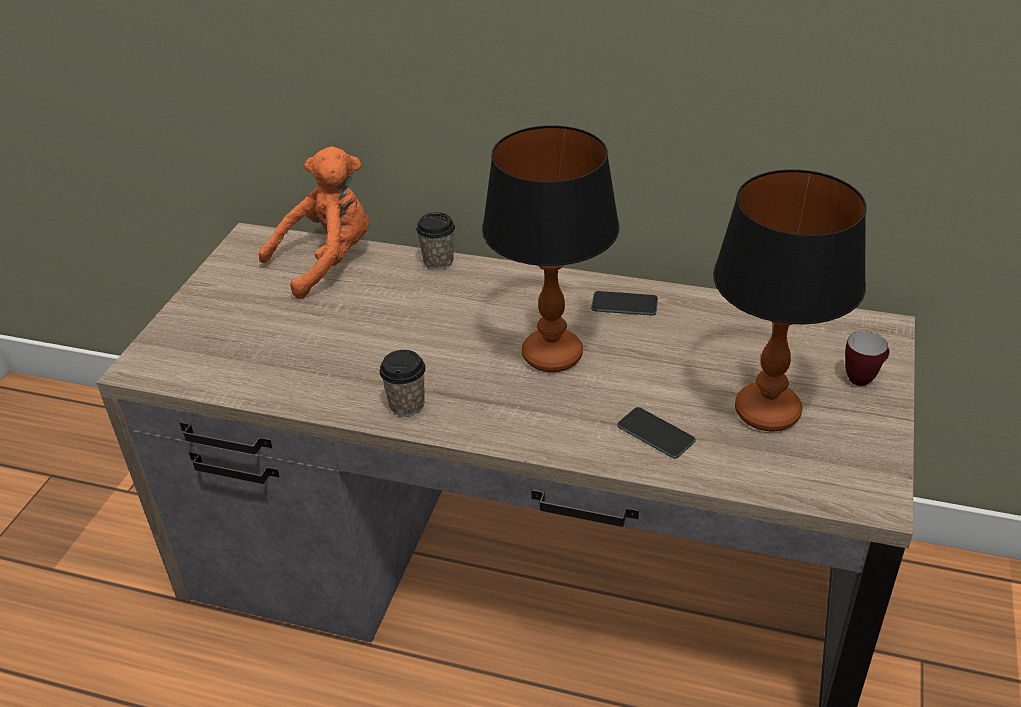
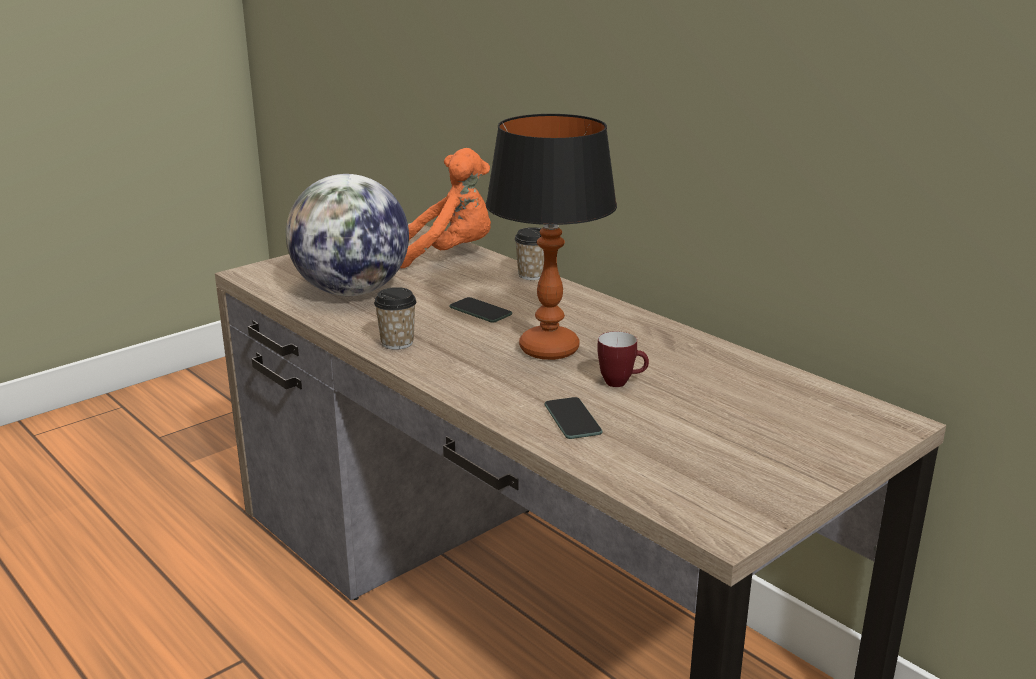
camera: 30 degrees right, 15 degrees down
(284, 352) = (352, 292): none -> globe
(624, 304) = (654, 338): phone -> phone (480, 311)
(766, 412) = (694, 438): table lamp -> none
(863, 377) = (827, 447): mug -> mug (621, 383)

